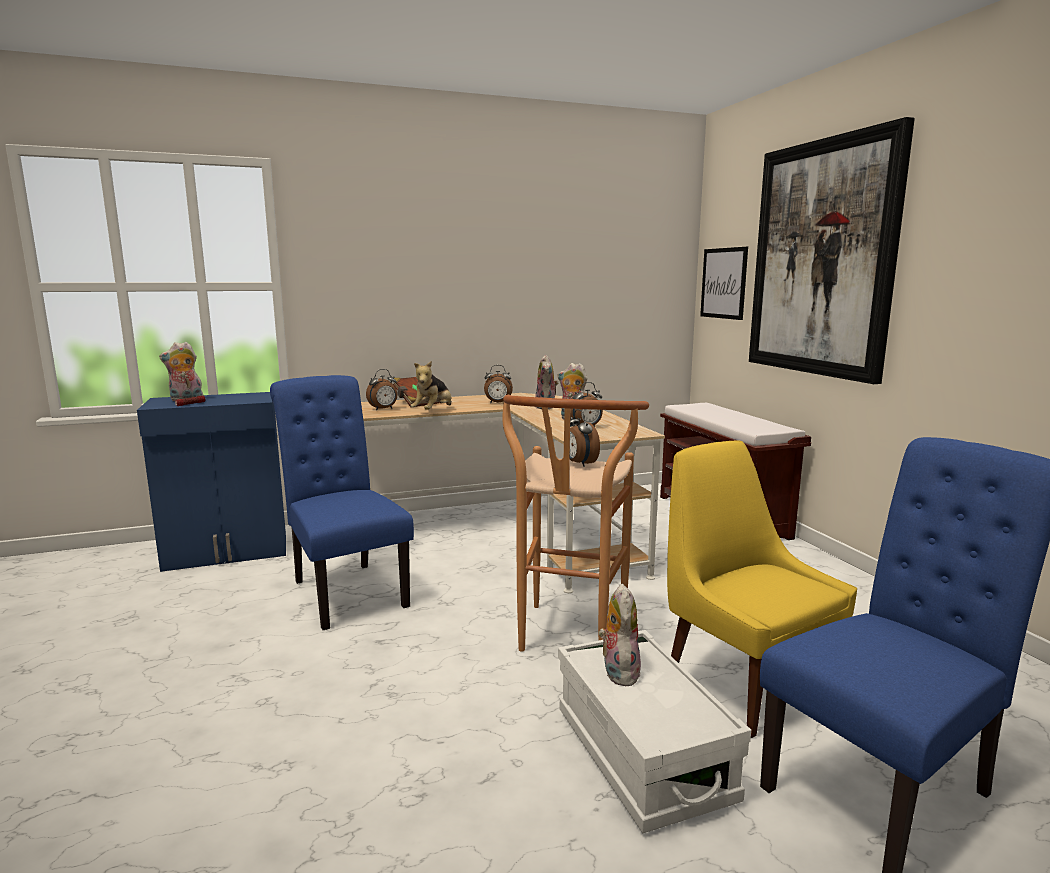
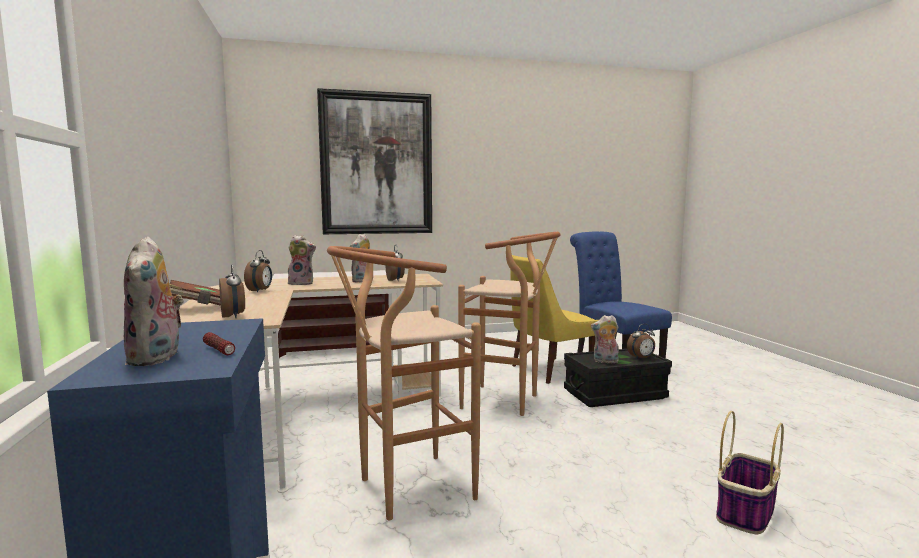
camera: 85 degrees left, 5 degrees down
(198, 818) = (745, 513): none -> basket
(345, 590) = (405, 490): blue chair -> brown stool
(433, 411) = (278, 303): plush toy -> none
(579, 463) = (483, 287): alarm clock -> alarm clock (641, 358)
(642, 755) = (615, 394): white storage box -> black storage box
(723, 283) = (274, 178): picture -> none

